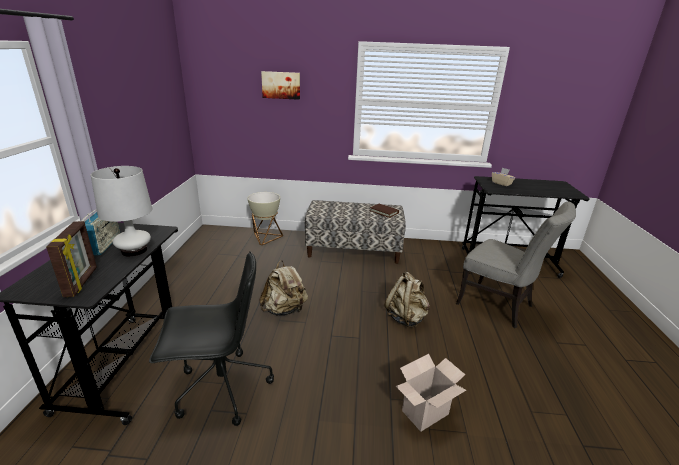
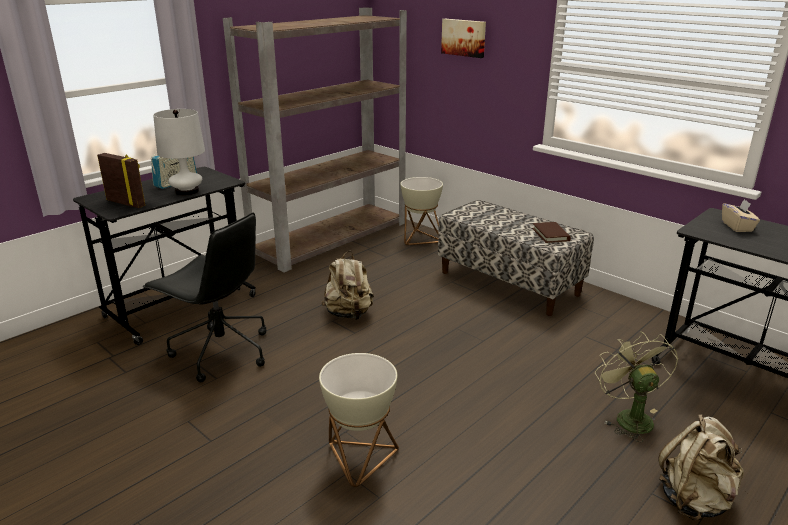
camera: 40 degrees right, 0 degrees up
(82, 282) = (126, 203): picture frame -> picture frame turned 90 degrees counterclockwise
(199, 256) = (331, 238): none -> brown bookcase
(406, 317) = (471, 374): beige backpack -> beige backpack (695, 499)
(425, 414) = (360, 460): cardboard box -> planter
(499, 306) = (628, 417): grey chair -> green fan

